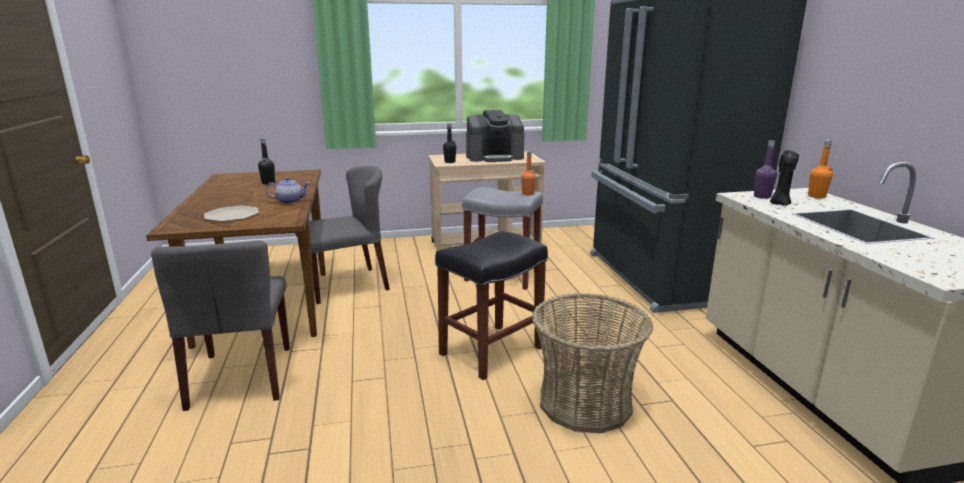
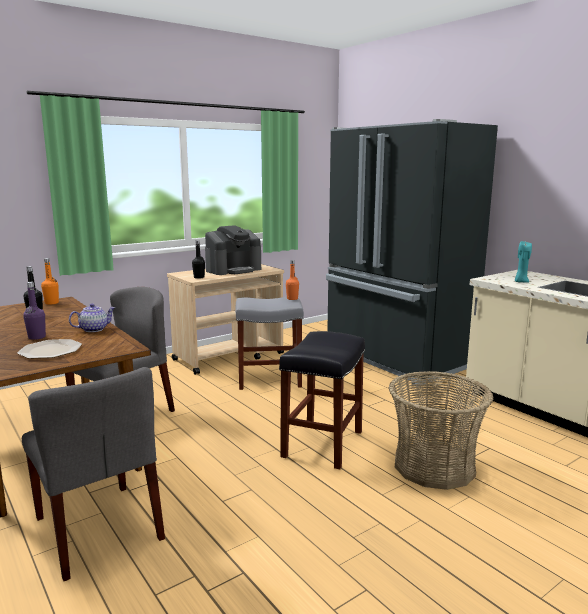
camera: 25 degrees left, 5 degrees down
(762, 196) = (502, 278): purple bottle -> purple bottle (37, 337)
(779, 204) = (520, 282): black candle -> turquoise candle
(816, 196) = (532, 274): orange bottle -> orange bottle (51, 303)

